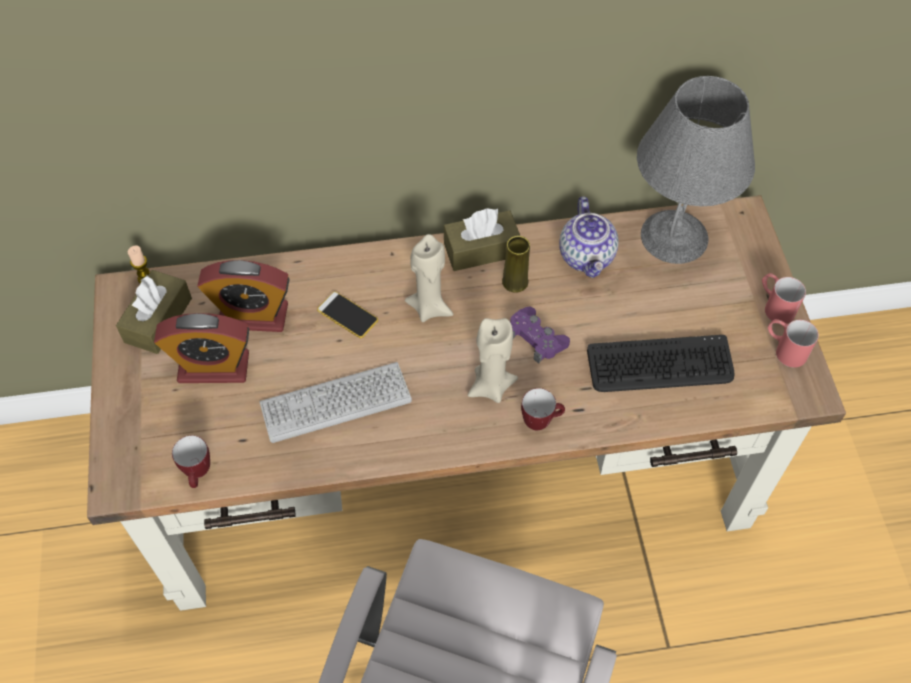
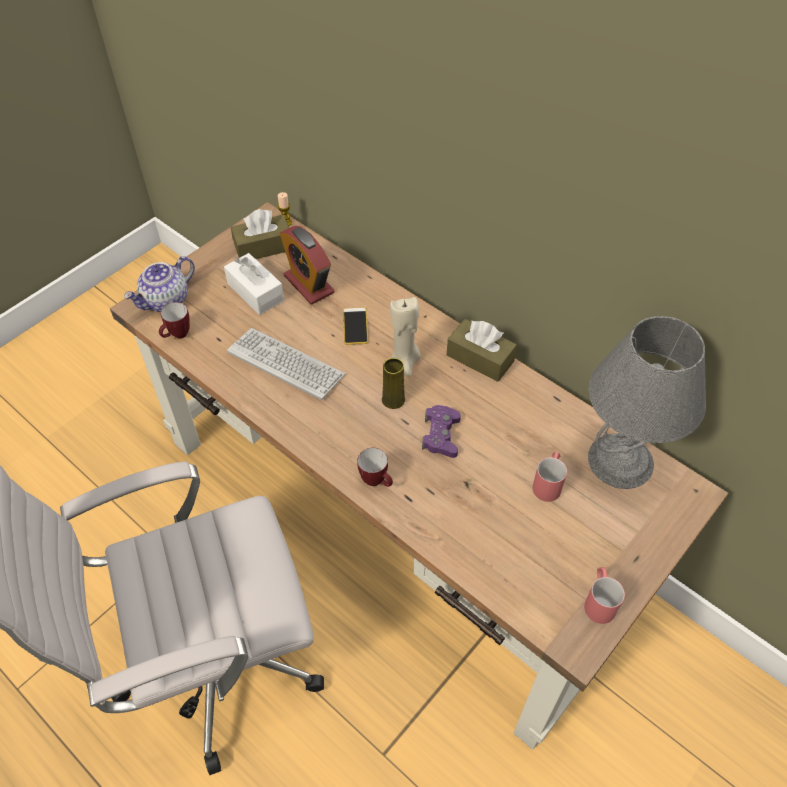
camera: 50 degrees right, 5 degrees down
(213, 367) = (255, 292): alarm clock -> white tissue box
(490, 386) = (377, 435): beige candle -> none
(515, 282) = (474, 393): yellow vase -> yellow vase (393, 400)
(587, 256) = (541, 420): teapot -> teapot (166, 301)
(660, 365) = (496, 524): keyboard -> none
(774, 305) = (632, 568): red mug -> red mug (548, 483)

